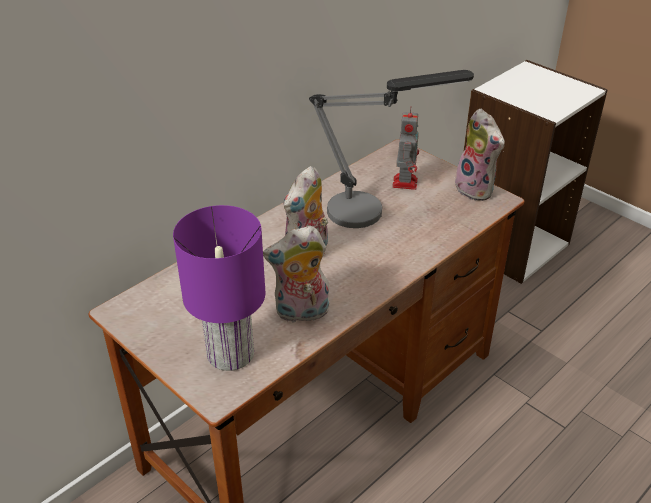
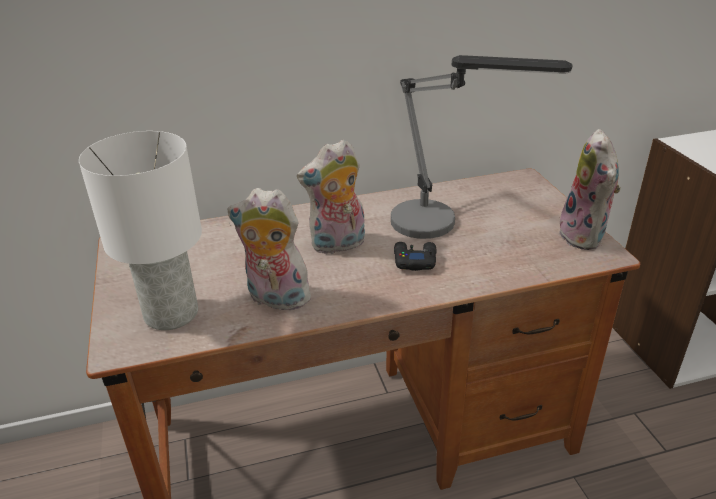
camera: 30 degrees right, 5 degrees down
(229, 355) = (169, 314): purple table lamp -> white table lamp
(376, 247) = (414, 260): none -> black game controller
(405, 182) = (504, 208): toy robot -> none

